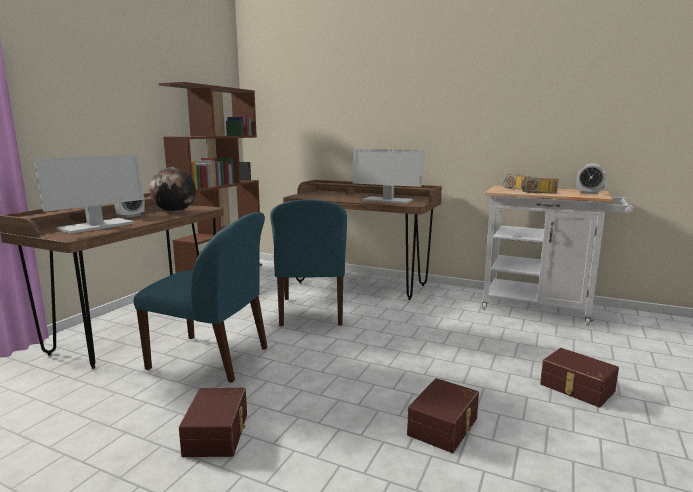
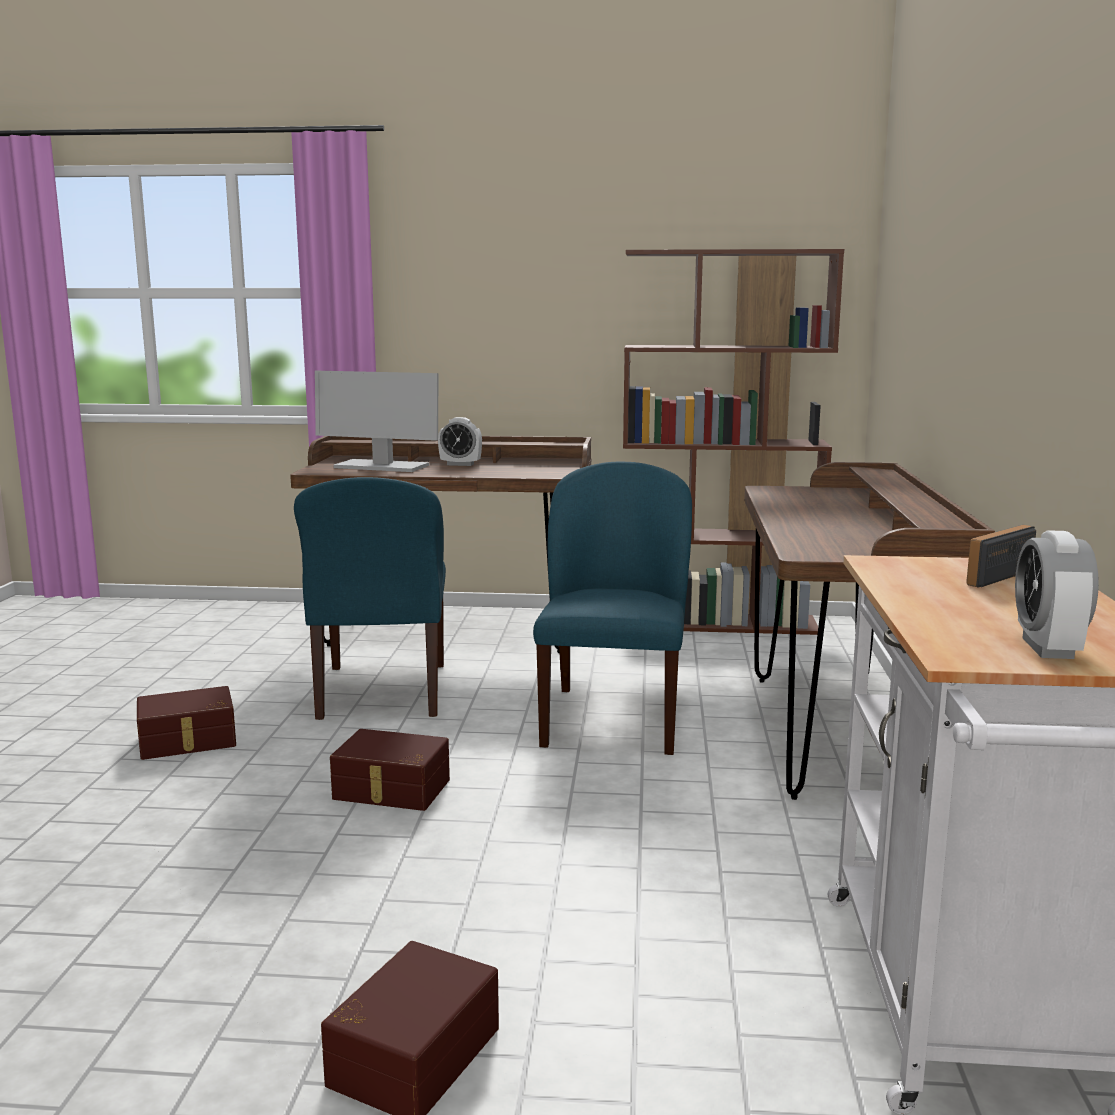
camera: 70 degrees right, 0 degrees up
(175, 212) = (513, 470): globe -> none
(311, 312) = (613, 719): blue chair -> blue chair turned 120 degrees clockwise
(387, 200) = (824, 534): monitor -> none
(444, 427) = (219, 891): brown storage box -> brown storage box (391, 790)
(538, 192) = (927, 595): radio -> none

